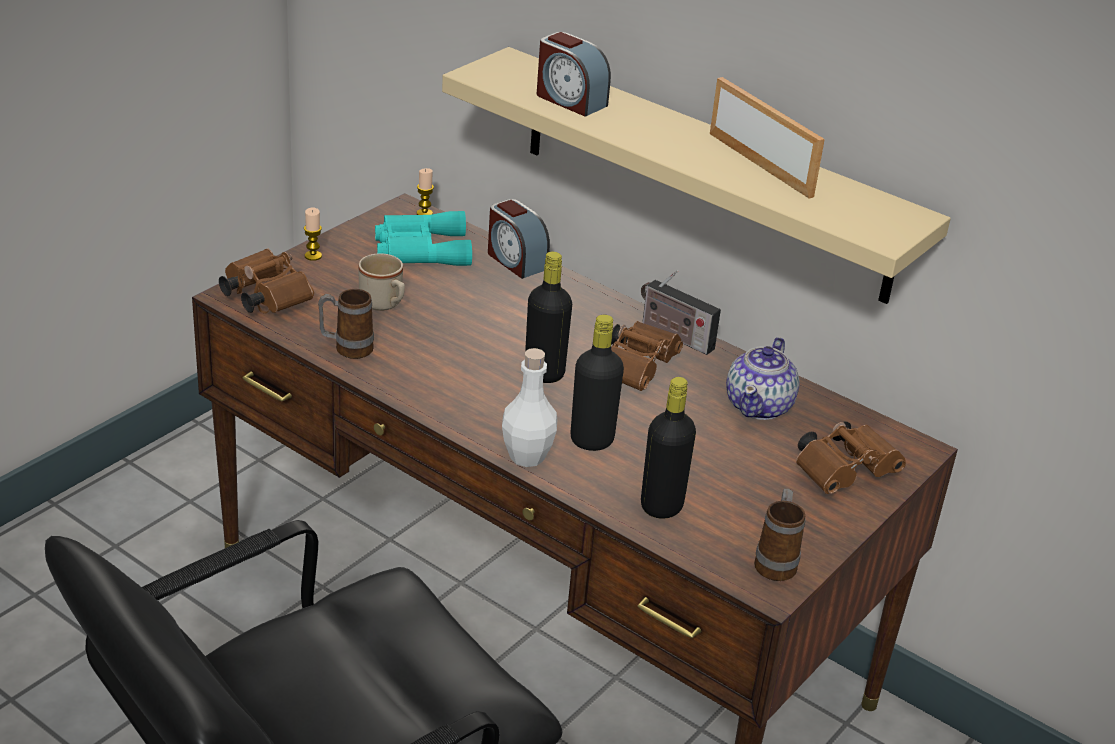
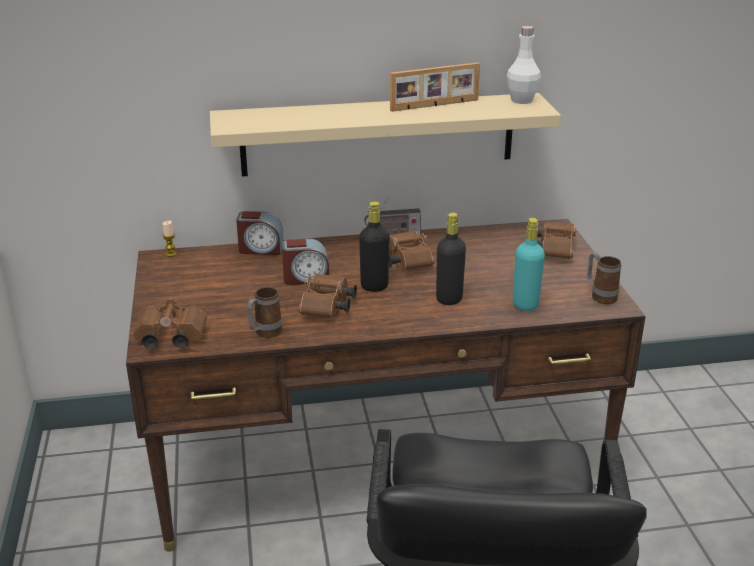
camera: 45 degrees left, 5 degrees down
(313, 256) = (153, 305): candle -> none
(384, 304) = (239, 303): beige mug -> none
(419, 249) = (203, 270): turquoise binoculars -> none
(452, 364) = (327, 308): none -> brown binoculars
(527, 456) = (439, 322): white bottle -> white bottle (521, 100)
(570, 100) = (298, 118): alarm clock -> alarm clock (306, 278)
(661, 506) = (525, 305): black bottle -> turquoise bottle
(760, 406) = (478, 245): teapot -> none
(762, 164) = (435, 105): picture frame -> picture frame turned 150 degrees clockwise

